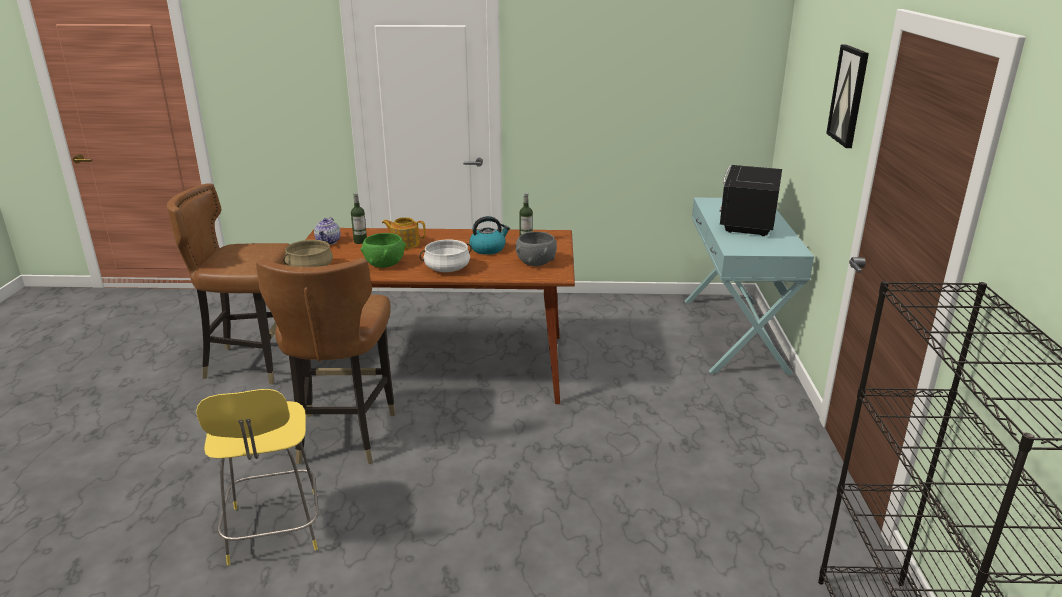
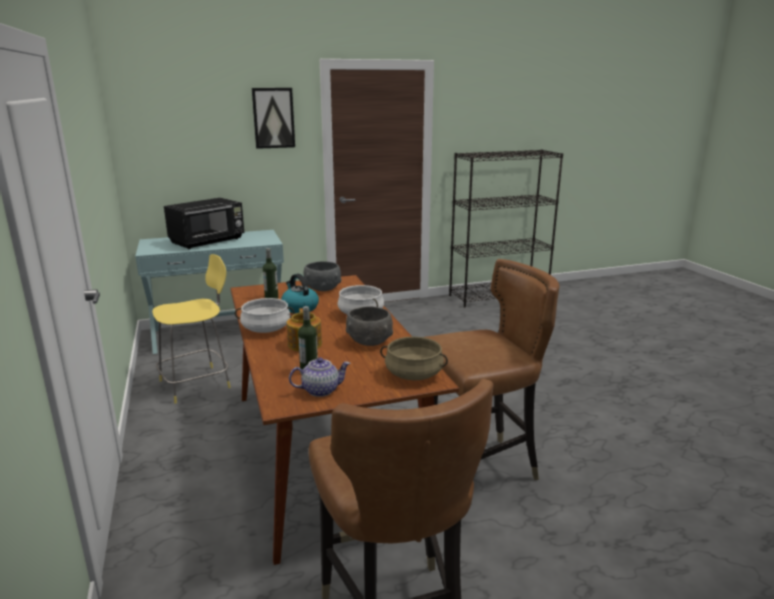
camera: 110 degrees left, 5 degrees down
(274, 531) = (610, 457): yellow stool -> yellow stool (197, 383)
(384, 264) = (369, 341): green bowl -> grey bowl
(450, 235) = (266, 329): none -> white cooking pot
(747, 223) = (208, 241): black microwave -> black microwave turned 45 degrees counterclockwise

